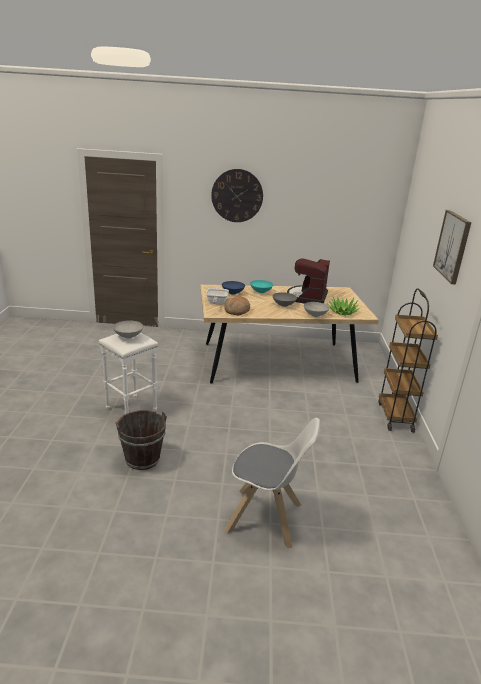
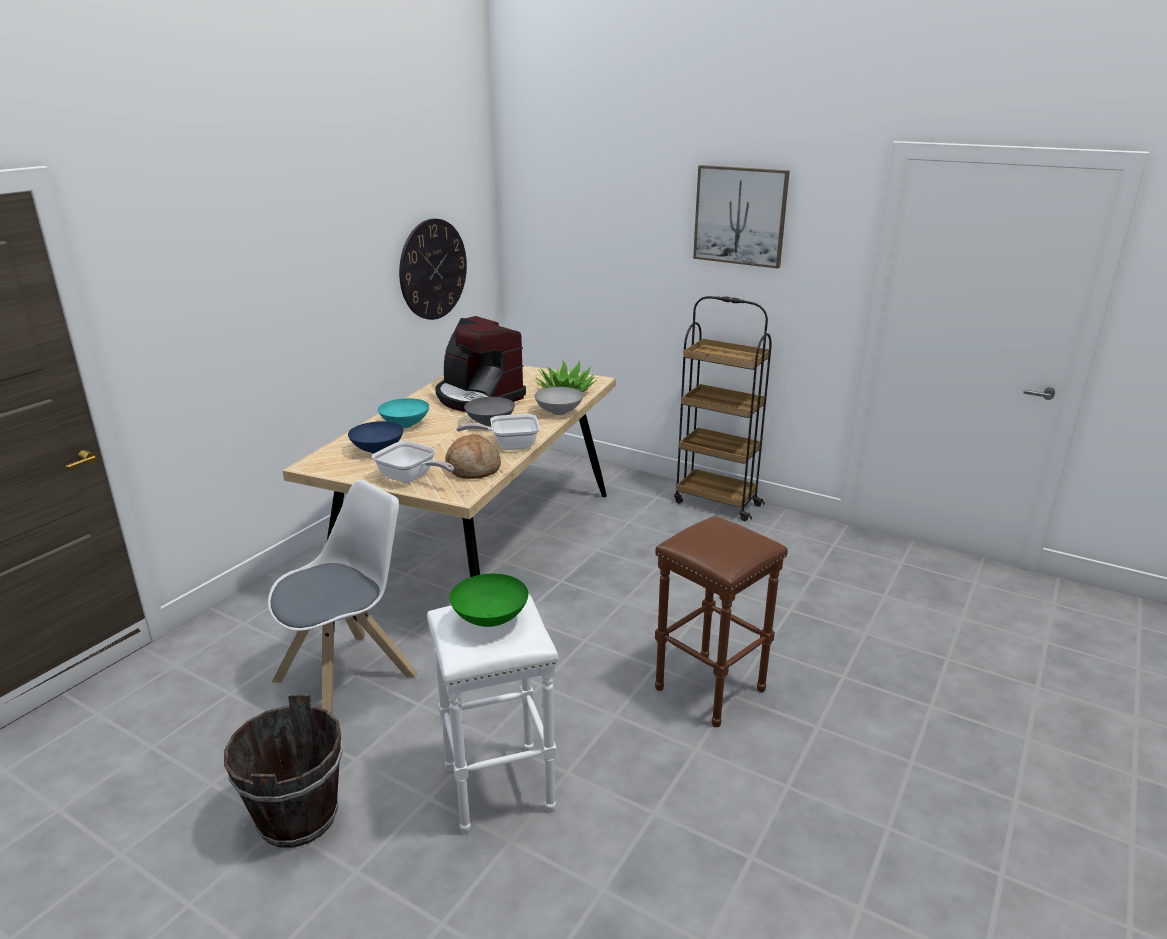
camera: 60 degrees left, 0 degrees up
(128, 336) = (490, 620): grey bowl -> green bowl
(142, 459) = (701, 817): brown bucket -> brown bucket (297, 817)
(226, 446) = (709, 687): none -> brown stool
(237, 196) = (253, 239): wall clock -> wall clock (433, 269)
(266, 313) = (509, 445): none -> frying pan
(266, 518) = (919, 705): chair -> chair (349, 676)

